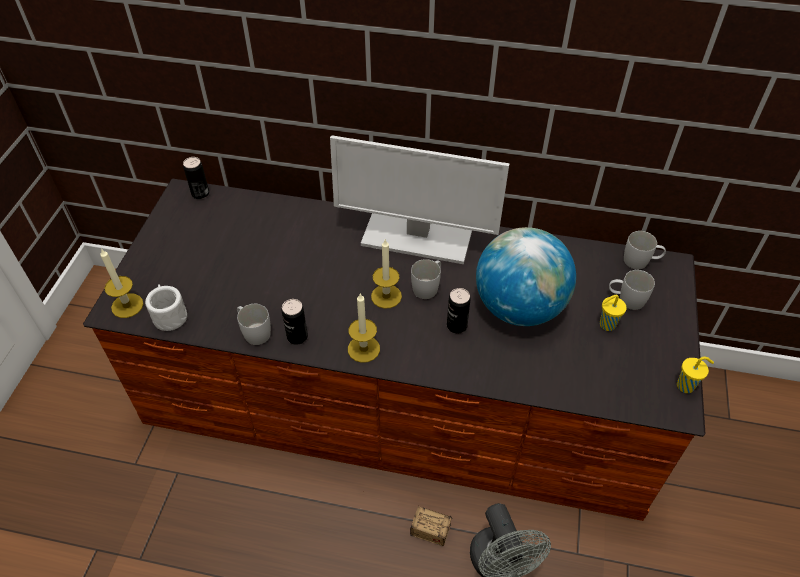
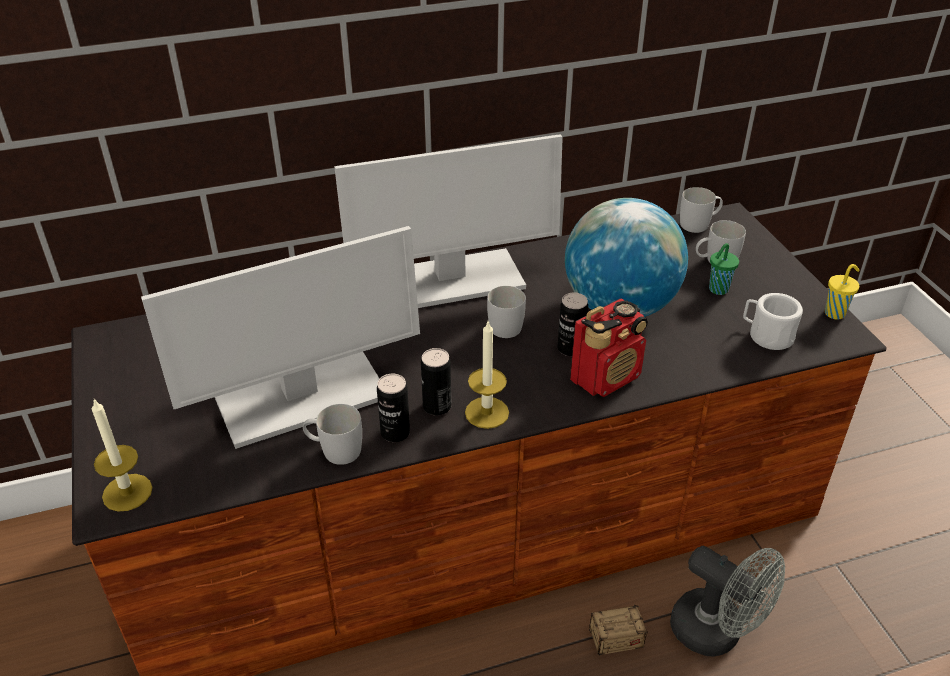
camera: 30 degrees left, 10 degrees down
(169, 315) = (200, 478): white mug -> white mug (766, 335)
(200, 193) = (130, 330): can -> can (437, 406)
(260, 287) = (301, 400): none -> monitor
(386, 296) = (467, 351): candle -> none
(463, 359) = (606, 377): none -> radio
(606, 325) = (717, 290): yellow cup -> green cup

